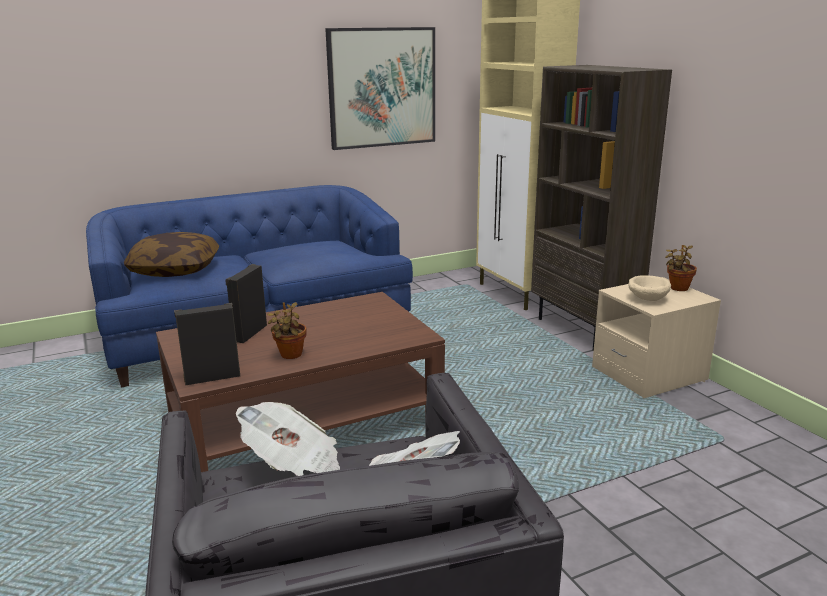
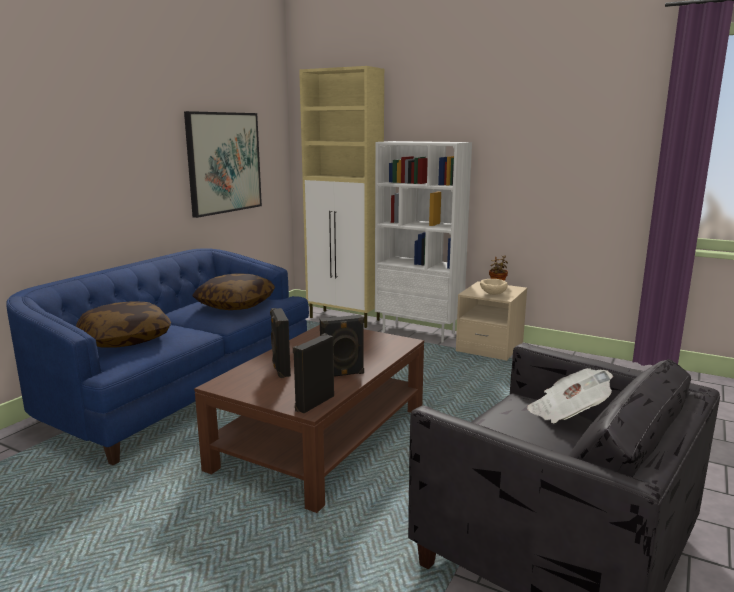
camera: 35 degrees left, 5 degrees down
(290, 355) = (342, 374): potted plant -> black speaker
(294, 464) = (490, 426): newspaper -> none
(318, 253) = (235, 304): none -> pillow
(583, 330) = (419, 332): brown bookcase -> white bookcase

